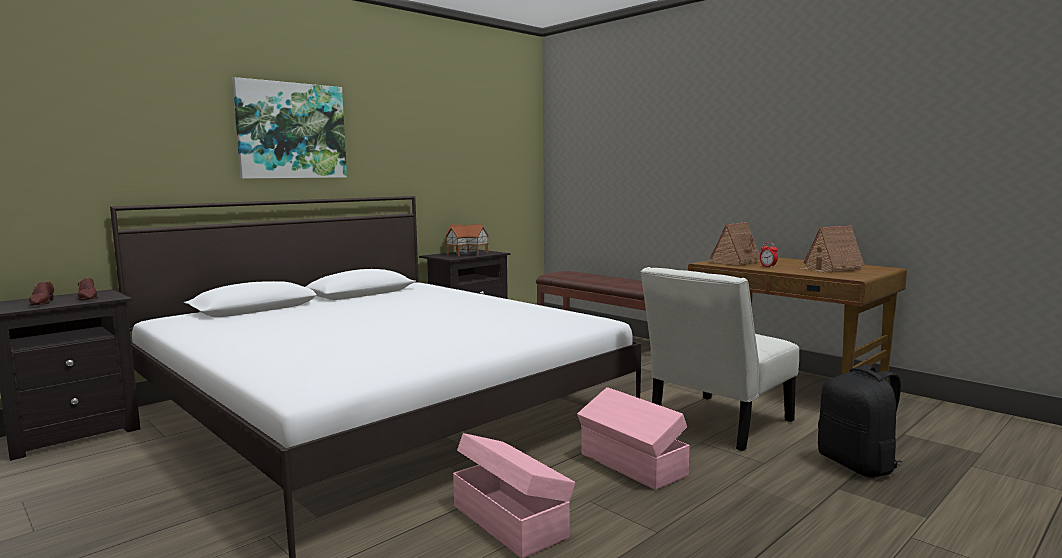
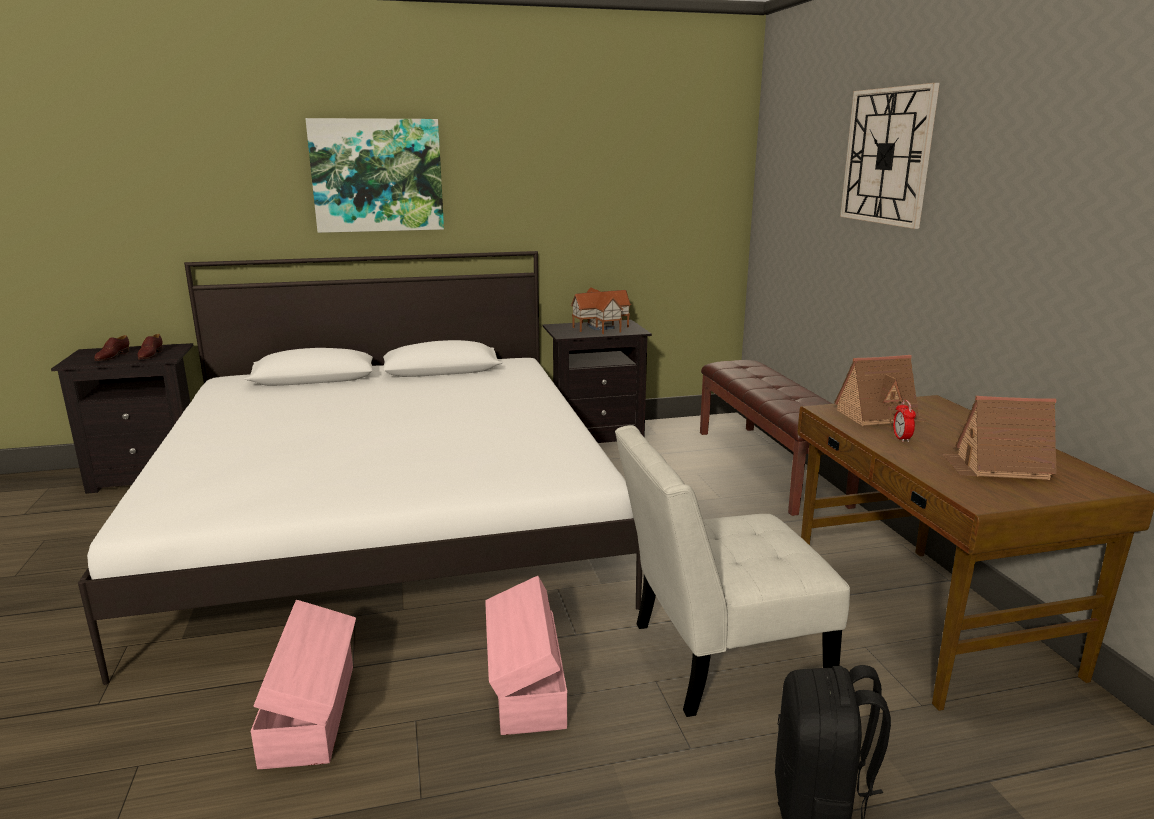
camera: 30 degrees right, 10 degrees up
(674, 116) = (887, 156): none -> wall clock

